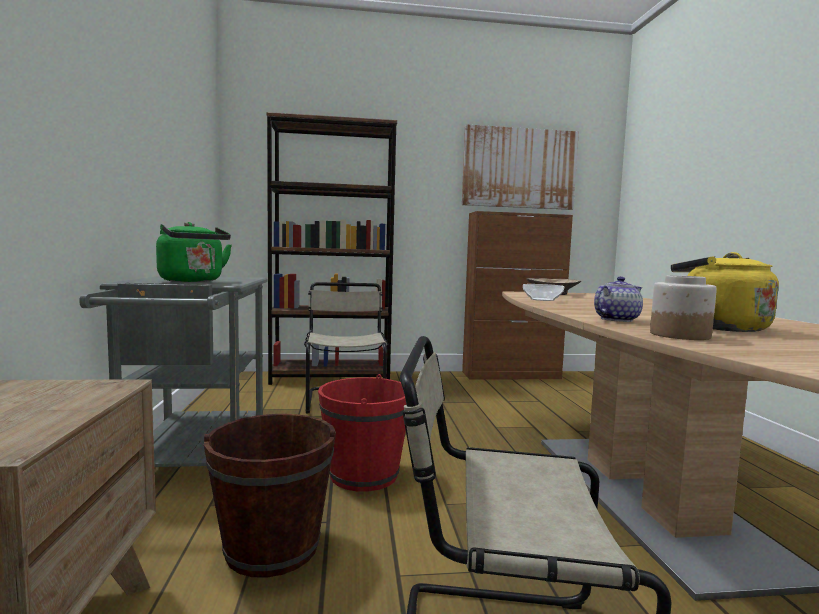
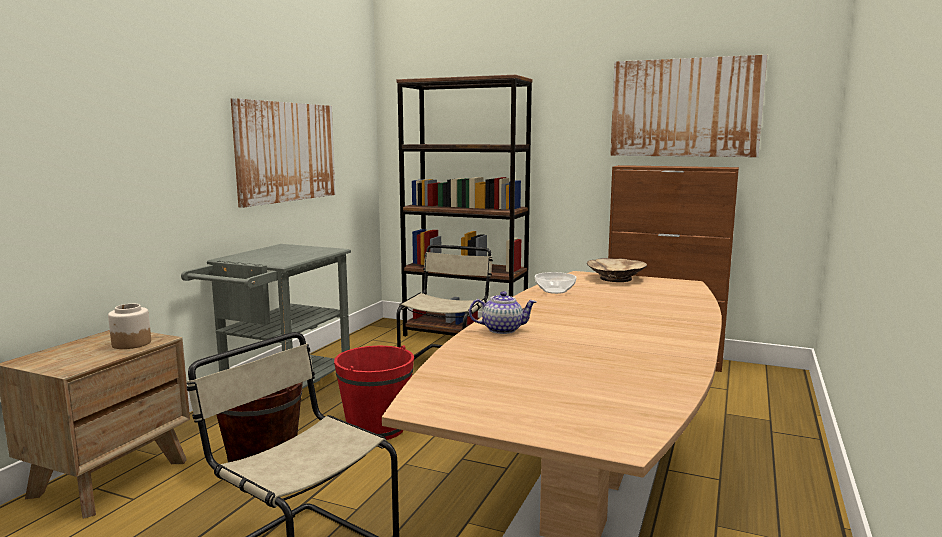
camera: 30 degrees right, 5 degrees up
(164, 165) = (286, 152): none -> picture
(193, 281) = (265, 259): green kettle -> none
(679, 335) = (472, 355): jar -> jar (131, 343)
(718, 327) = (558, 350): yellow kettle -> none

